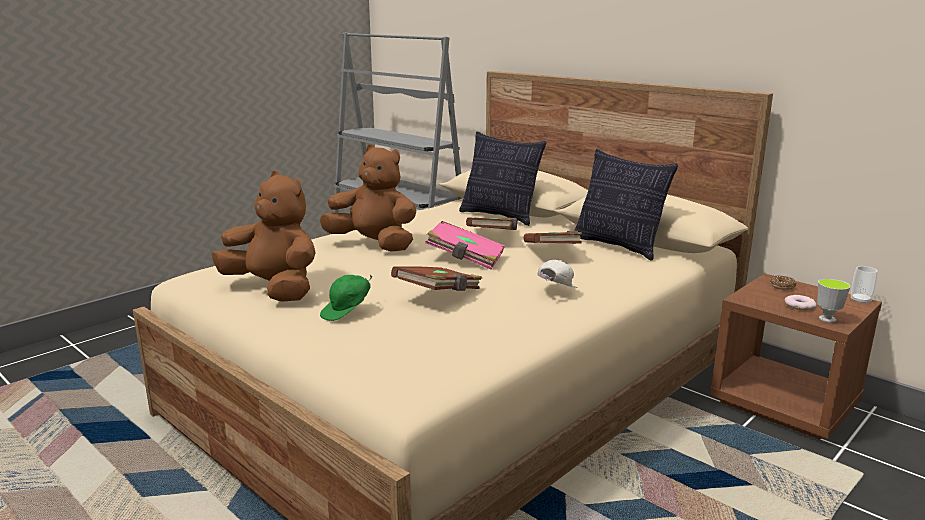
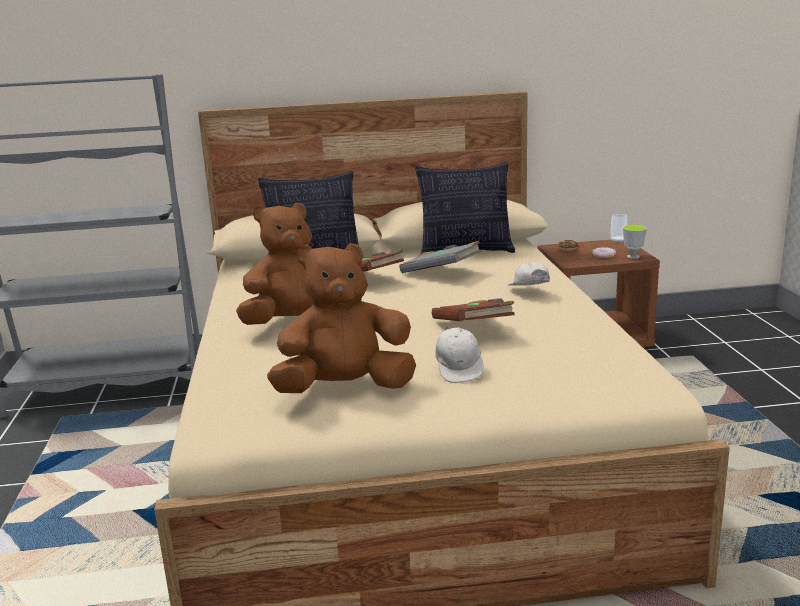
camera: 50 degrees left, 0 degrees up
(348, 312) = (459, 370): green cap -> white cap
(465, 259) = (405, 301): pink book -> none
(552, 252) = (441, 272): brown book -> grey book

